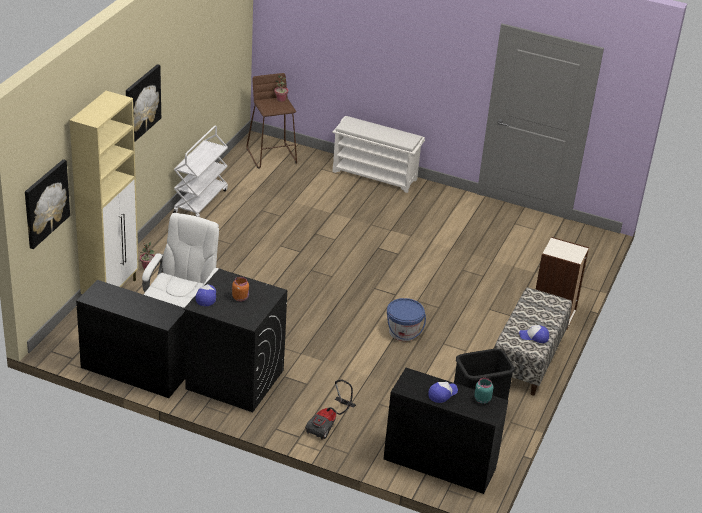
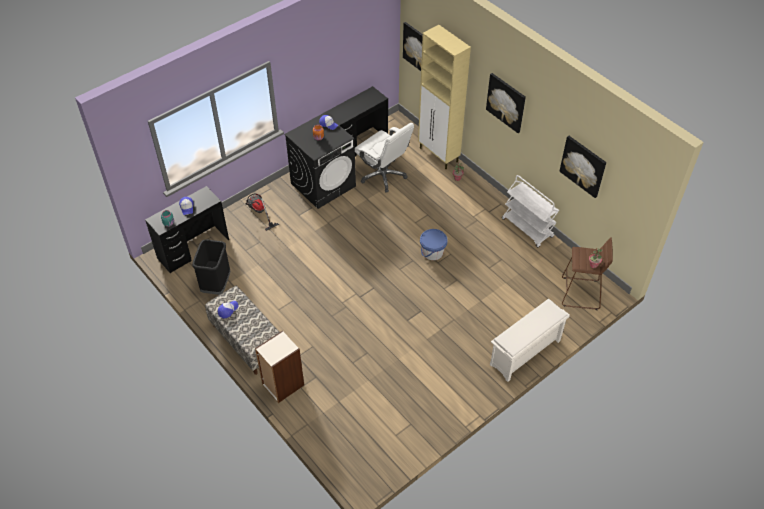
camera: 120 degrees right, 15 degrees up
(206, 58) = (583, 166): none -> picture
(403, 332) = (317, 283): blue bucket -> blue bucket (432, 252)

